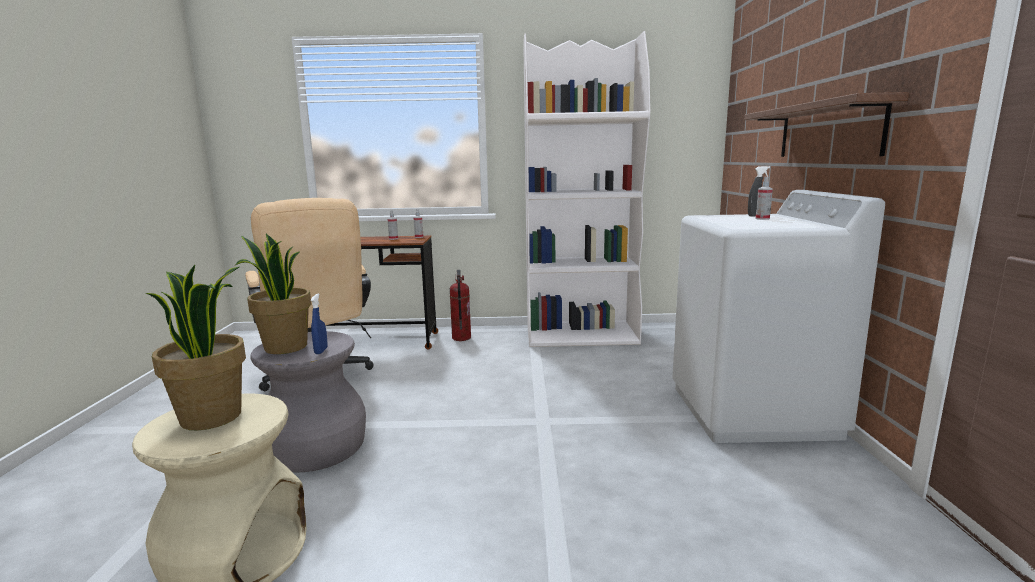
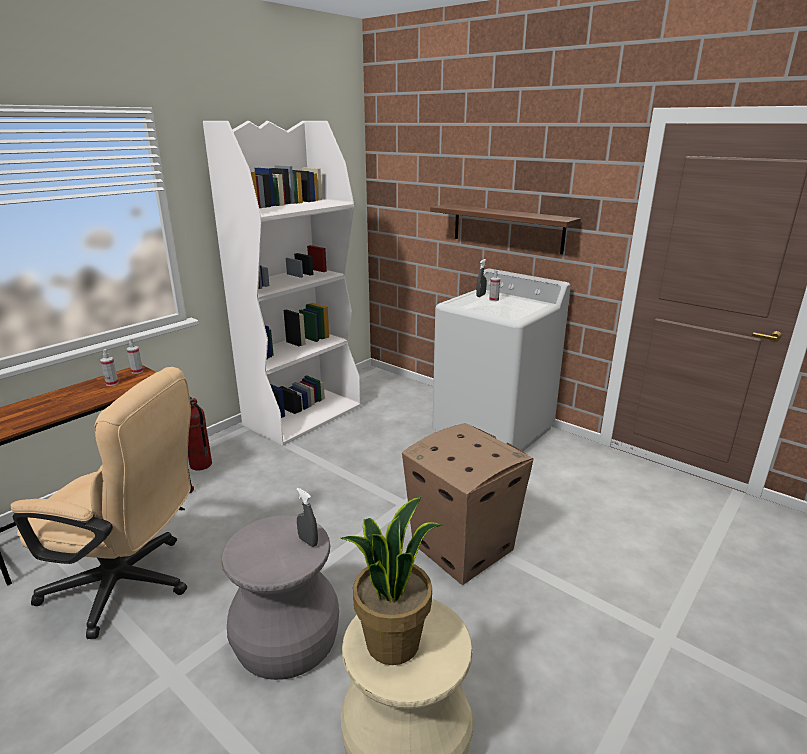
camera: 50 degrees left, 10 degrees up
(285, 347) = (264, 559): potted plant -> none
(321, 351) = (308, 541): blue spray bottle -> grey spray bottle
(528, 474) = (461, 546): none -> cardboard box

